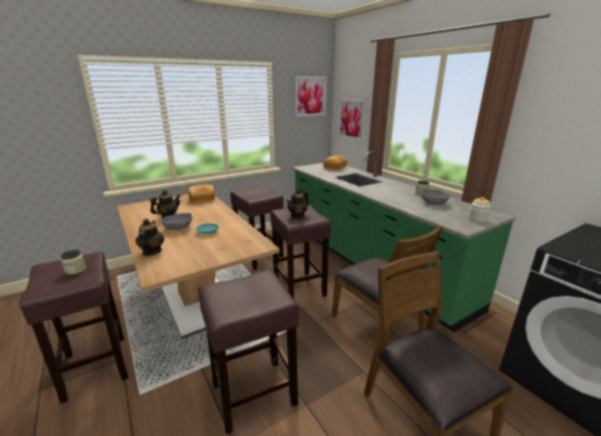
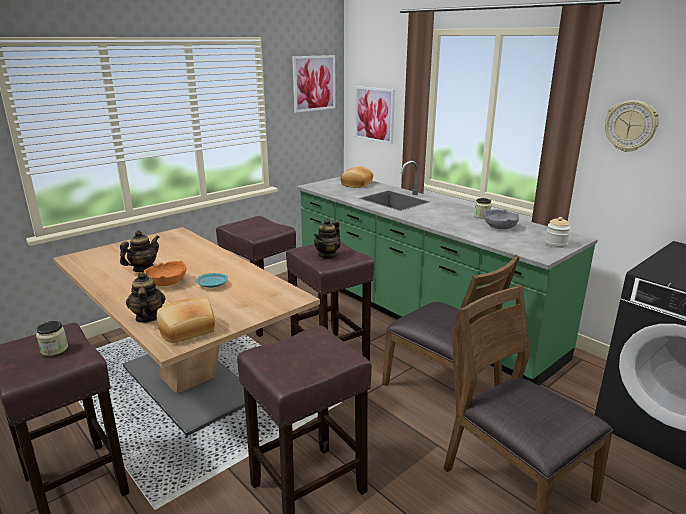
camera: 10 degrees left, 0 degrees up
(178, 228) = (166, 282): grey bowl -> orange bowl
(202, 199) = (179, 240): bread -> bread (187, 330)
(552, 124) = (630, 126): none -> wall clock

